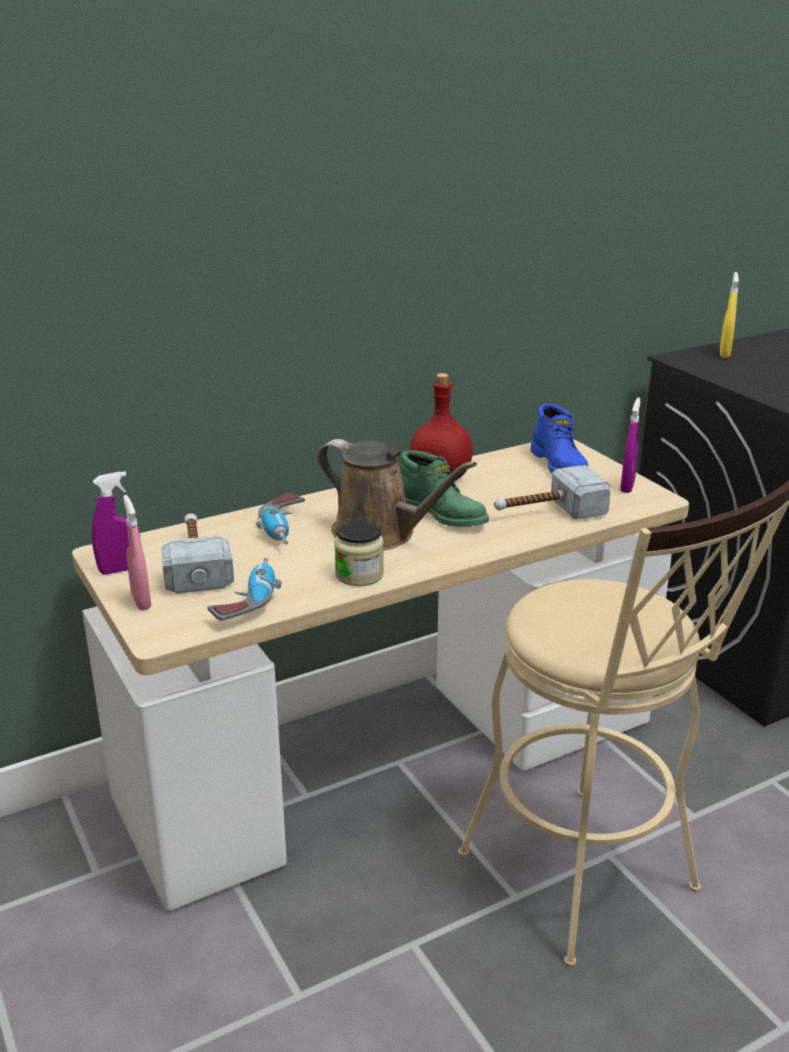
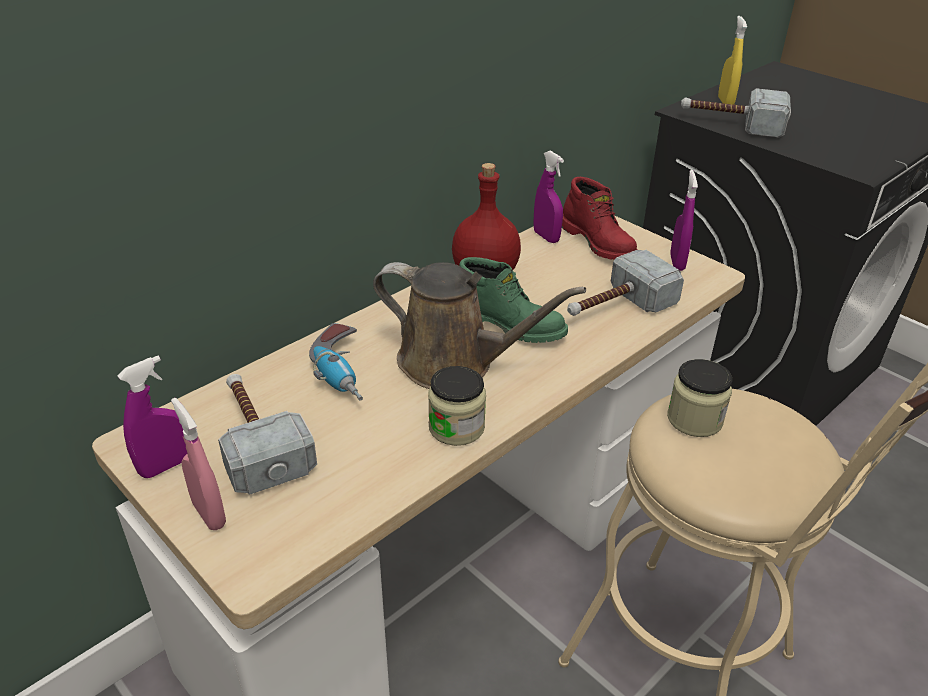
camera: 15 degrees left, 10 degrees up
(247, 601) = (342, 491): power drill -> none
(512, 457) = (546, 237): none -> purple spray bottle
(560, 466) = (599, 243): blue boot -> red boot
(571, 595) = (694, 419): none -> jar
(716, 371) = (731, 124): none -> hammer

